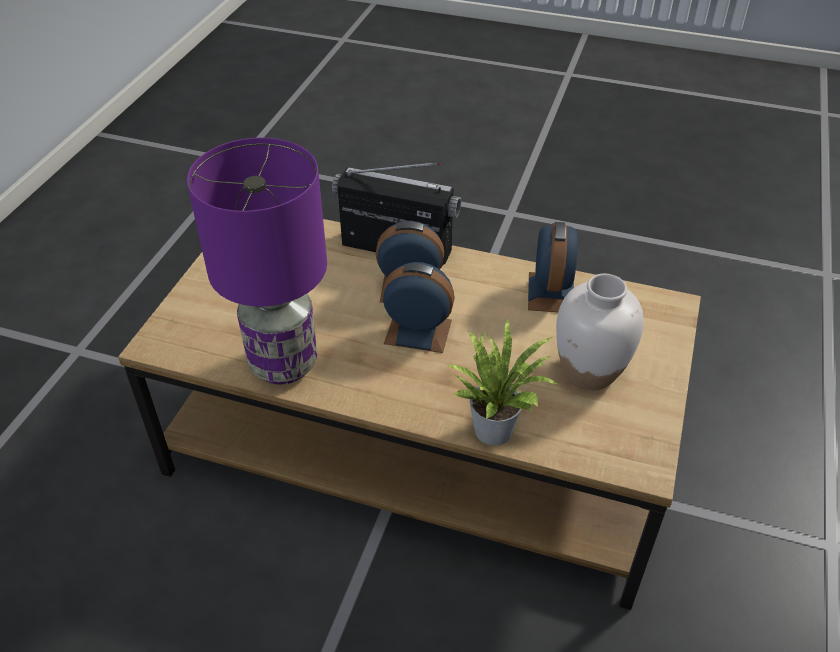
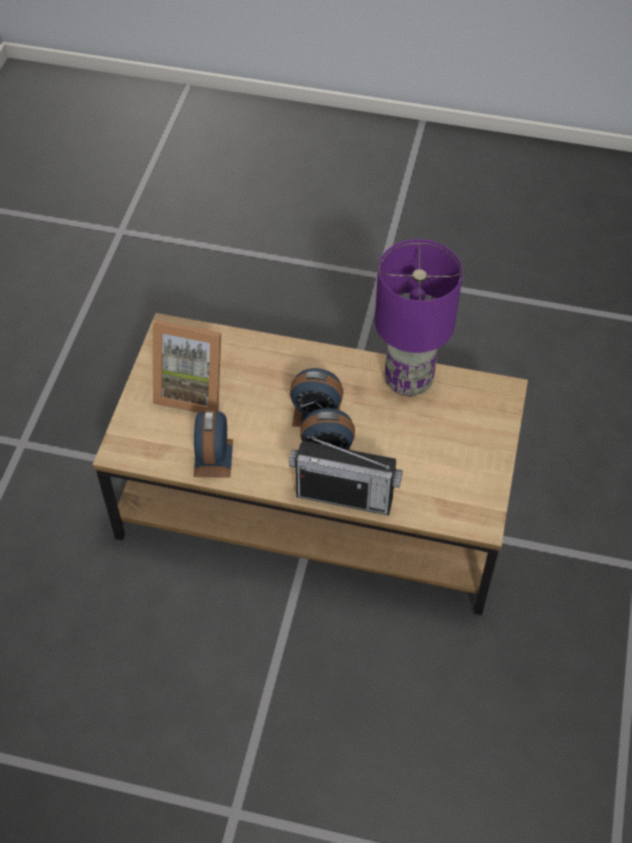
camera: 175 degrees right, 10 degrees up
(495, 426) = (258, 347): potted plant -> none
(589, 372) = (192, 389): white vase -> picture frame

